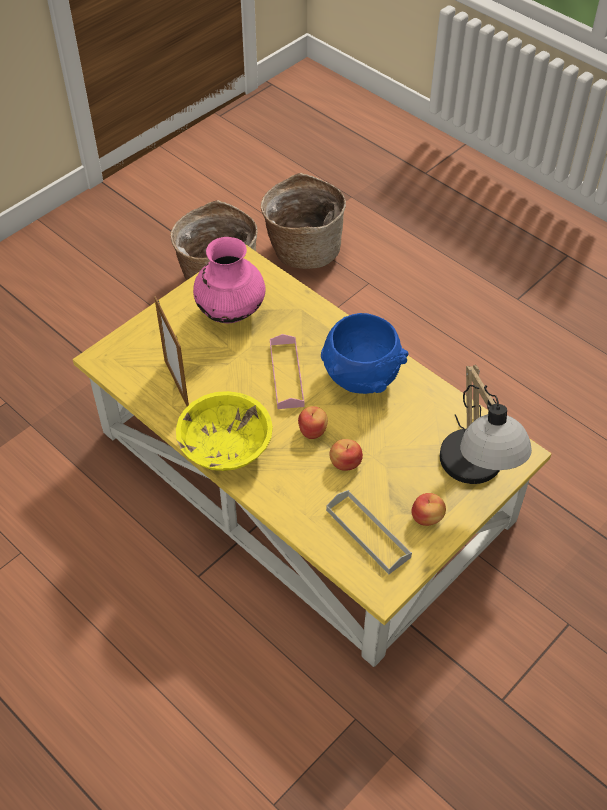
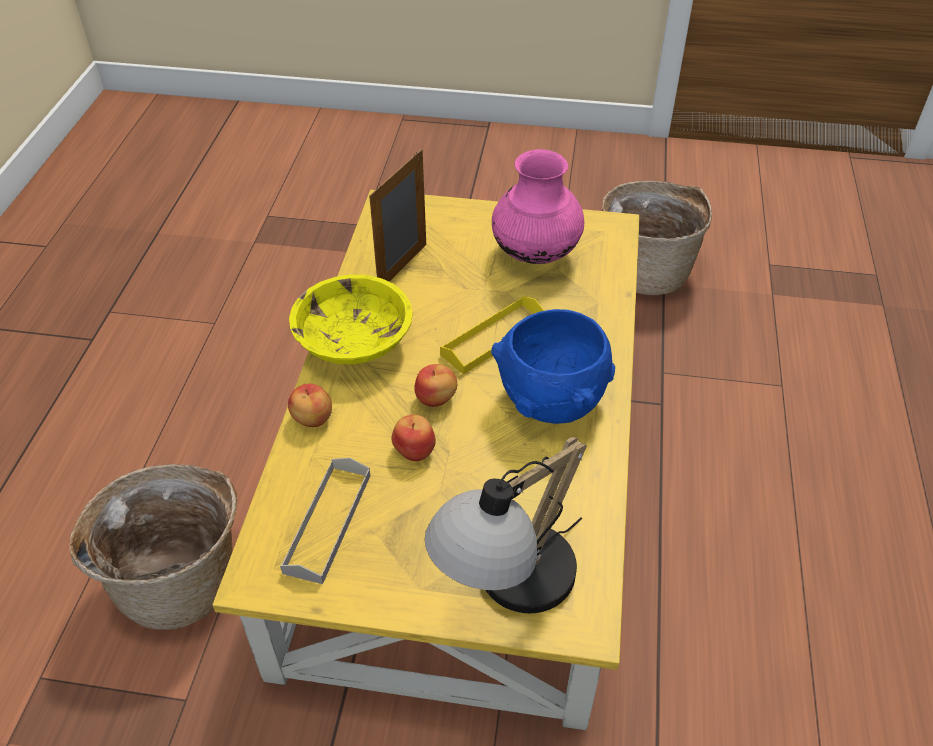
camera: 55 degrees right, 5 degrees down
(286, 375) = (494, 338): pink tray -> yellow tray
(303, 249) = (760, 308): basket -> basket (181, 577)
(427, 518) = (395, 570): apple -> apple (312, 419)

